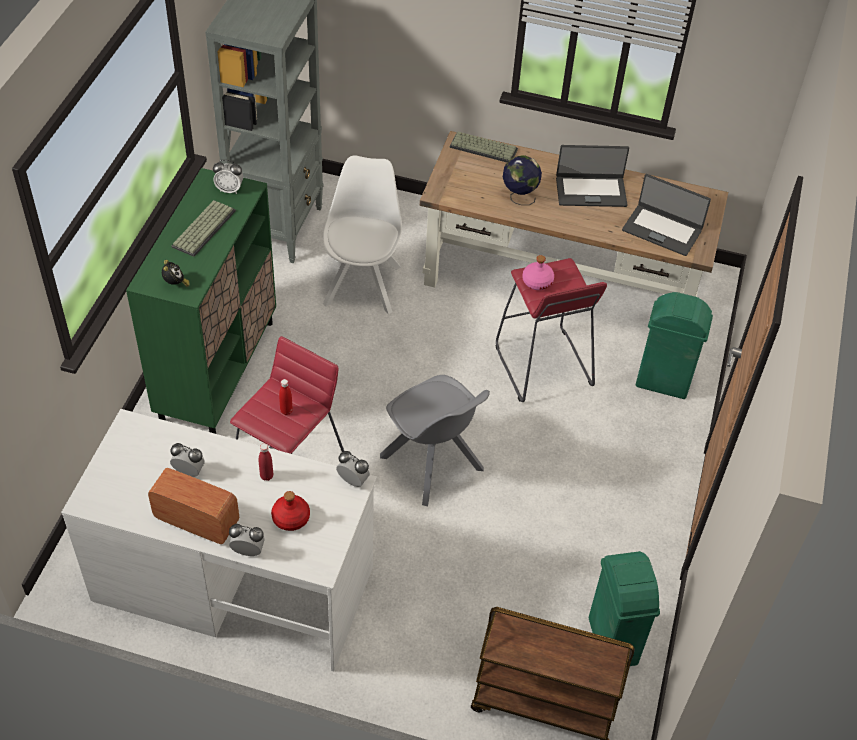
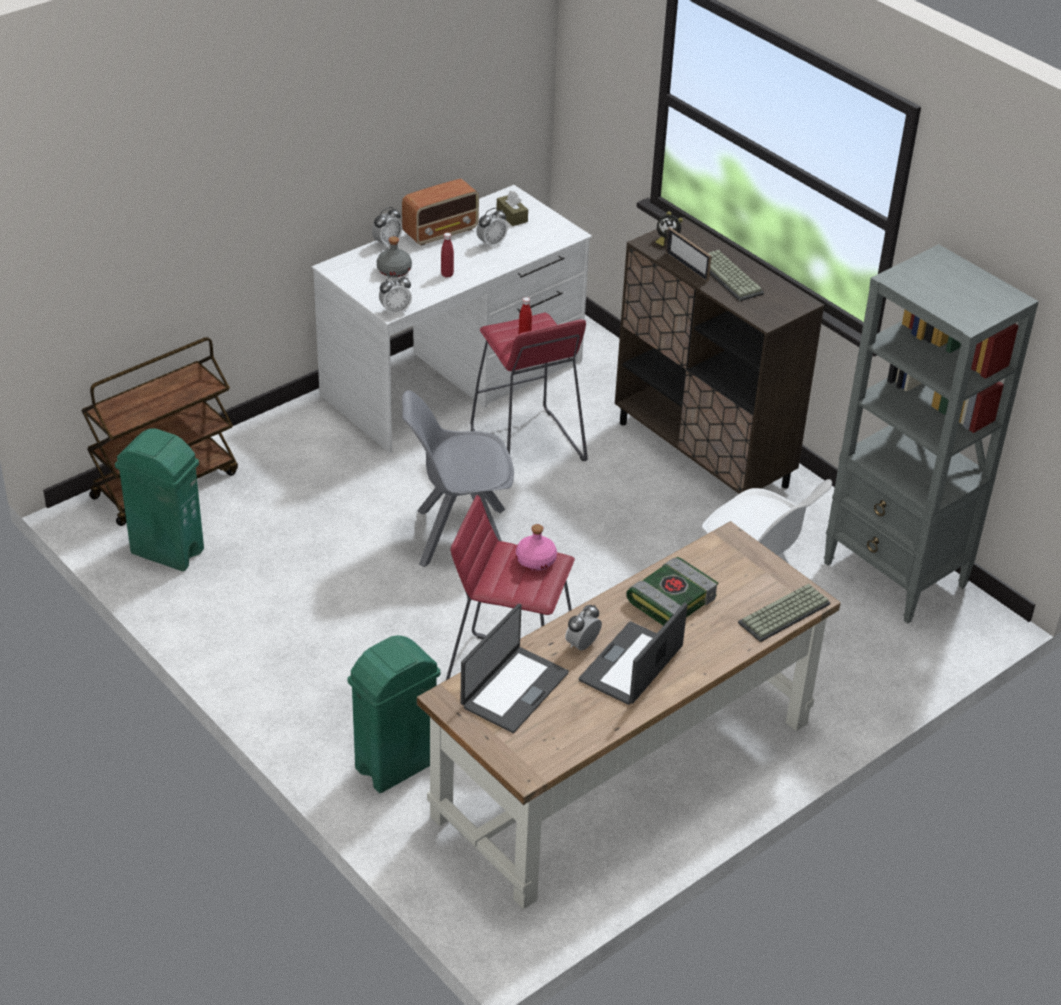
camera: 125 degrees right, 10 degrees down
(127, 481) = (512, 216): none -> brown tissue box
(208, 257) = (686, 266): none -> picture frame
(218, 370) = (703, 454): green cabinet -> brown cabinet
(229, 189) = (775, 308): alarm clock -> alarm clock (582, 645)
(291, 518) = (394, 271): red bottle -> grey bottle
(519, 197) = (671, 598): globe -> book
(662, 230) = (513, 689): laptop -> laptop turned 150 degrees clockwise

